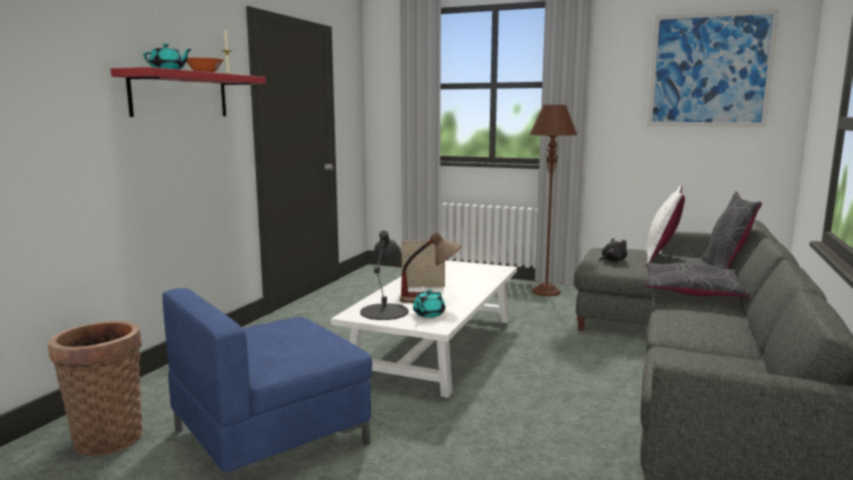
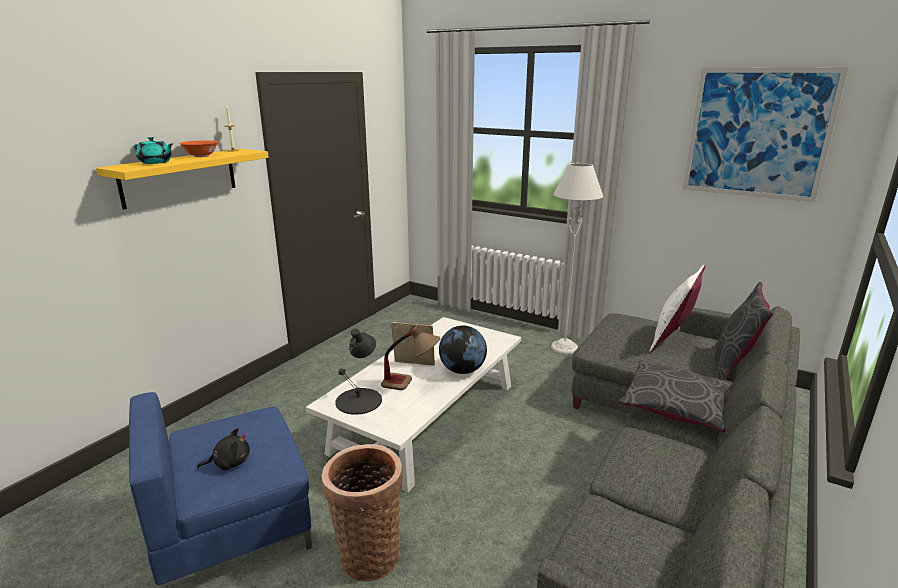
camera: 10 degrees right, 10 degrees up
(107, 437) = (100, 508): basket -> basket (368, 553)
(180, 95) = (180, 177): red shelf -> yellow shelf
(428, 314) = (397, 409): turquoise teapot -> none
(475, 288) = (462, 370): none -> globe
(546, 292) = (564, 347): brown floor lamp -> grey floor lamp
(612, 260) = (616, 341): black plush toy -> black plush toy (229, 463)

